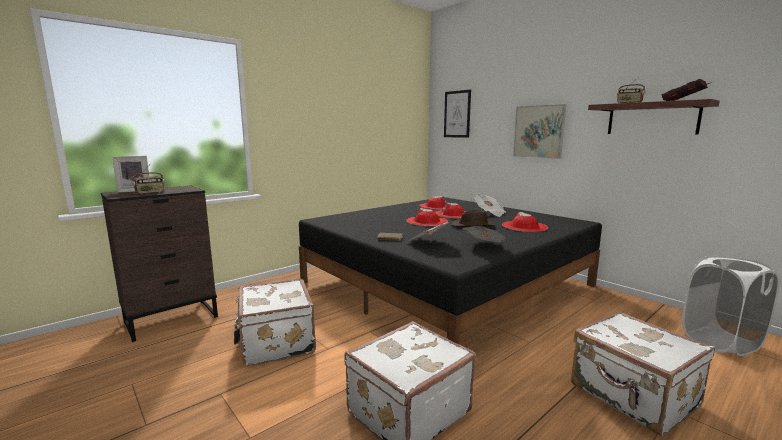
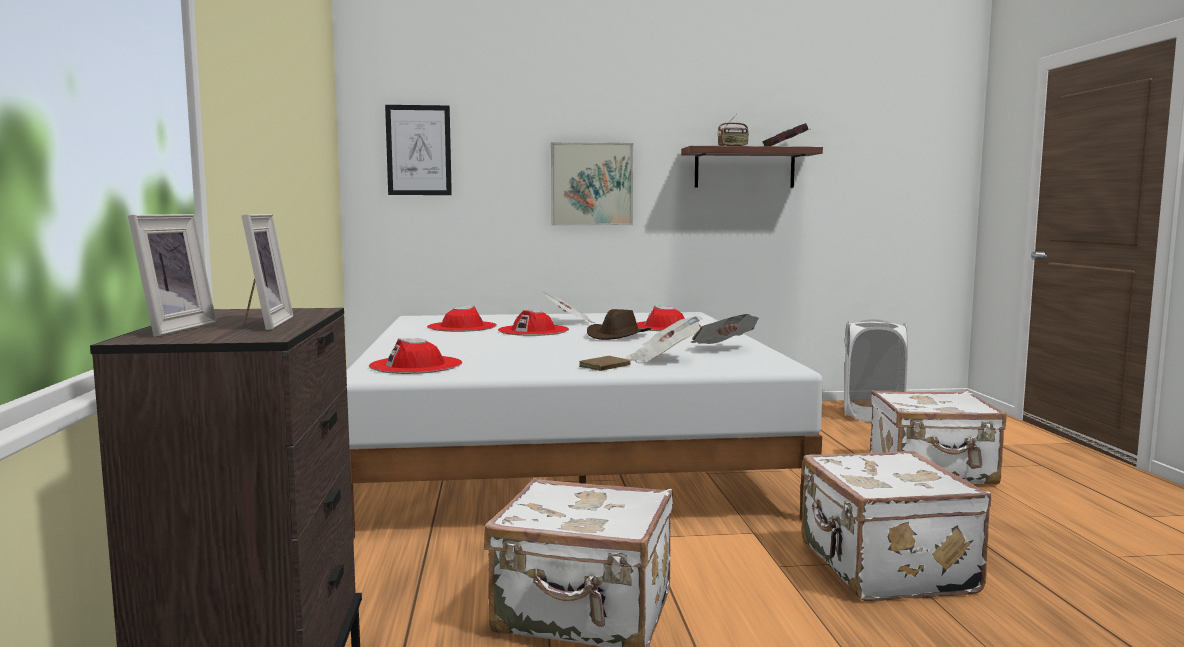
camera: 55 degrees left, 5 degrees down
(150, 193) = (262, 324): radio -> picture frame
(427, 221) = (546, 343): red hat -> red hat (416, 365)
(446, 284) = (566, 455): black bed -> white bed

